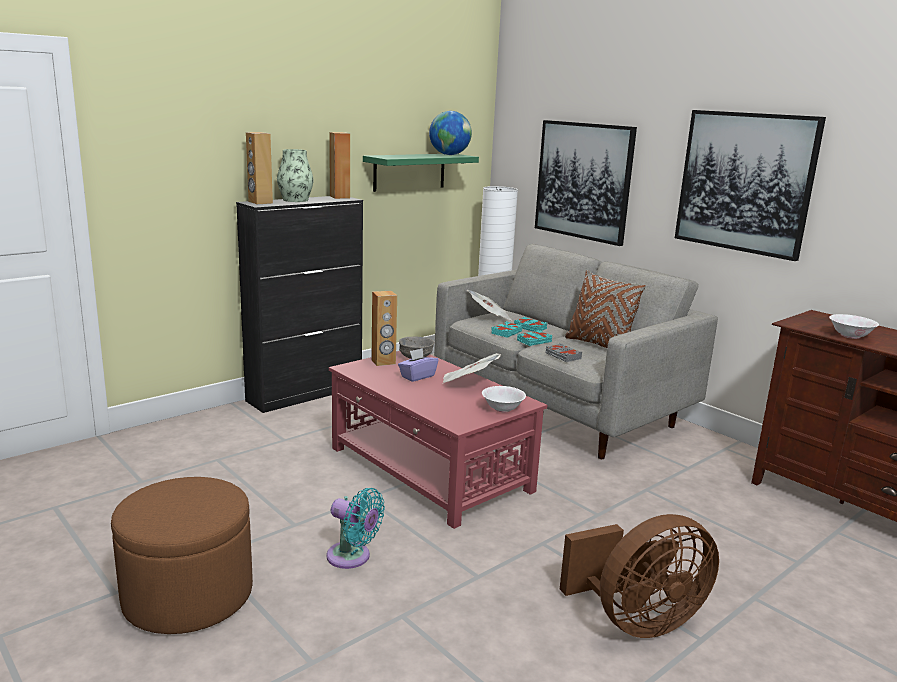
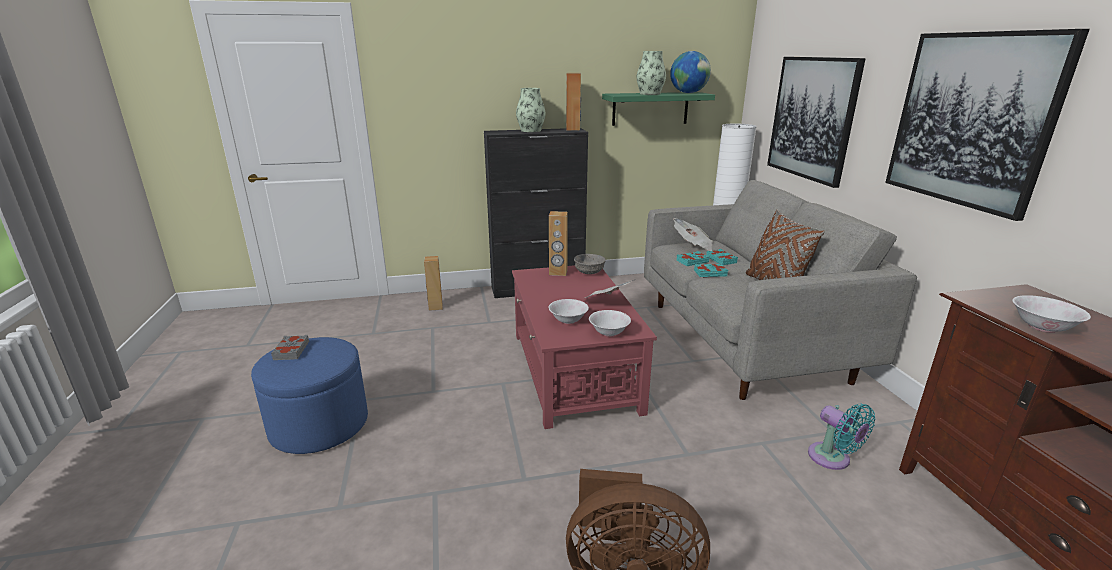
camera: 30 degrees right, 5 degrees up
(188, 595) = (319, 425): brown ottoman -> blue ottoman
(260, 202) = (499, 131): brown speaker -> brown speaker (435, 307)
(352, 557) = (446, 430): turquoise fan -> turquoise fan (832, 459)
(416, 156) = (650, 94): none -> vase
(417, 376) = (570, 289): purple tissue box -> none
(452, 405) = (568, 320): none -> white bowl
(562, 356) = (721, 292): grey book -> grey book (291, 351)

